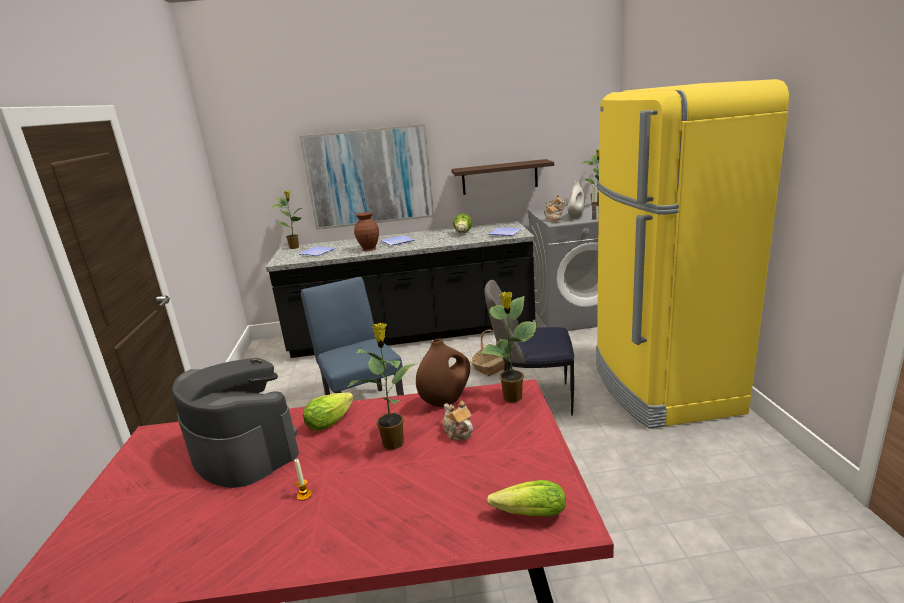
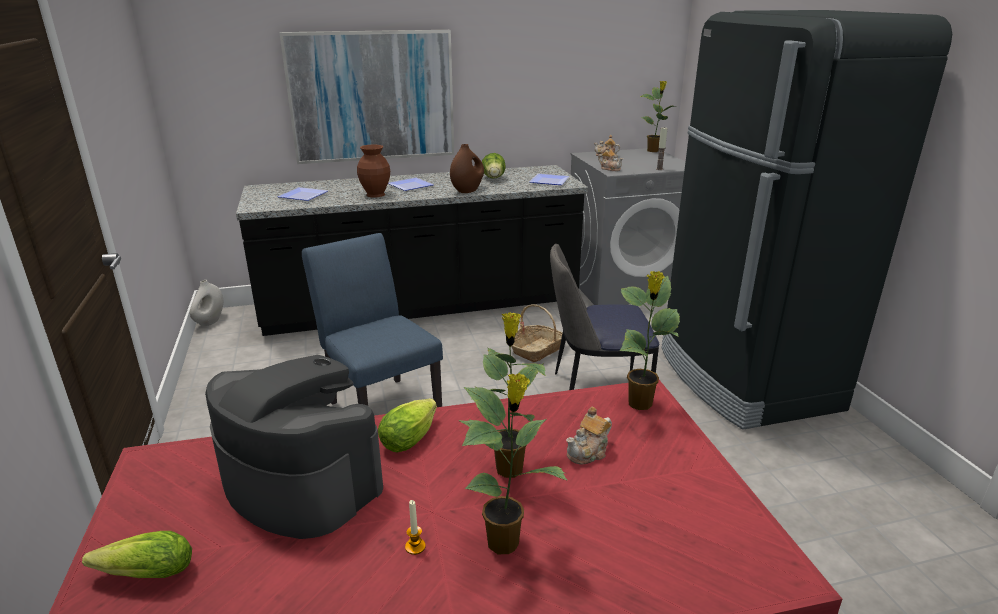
camera: 10 degrees left, 5 degrees up
(295, 247) = (267, 187): potted plant -> potted plant (505, 542)
(446, 400) = (555, 407): brown vase -> brown vase (467, 190)
(457, 432) = (588, 452): teapot -> teapot turned 90 degrees counterclockwise
(499, 177) = (539, 108): shelf -> none
(526, 514) = (721, 563): lettuce -> lettuce (142, 575)
(576, 217) = (636, 166): white vase -> white vase (210, 322)
(662, 388) = (744, 379): yellow fridge -> black fridge

